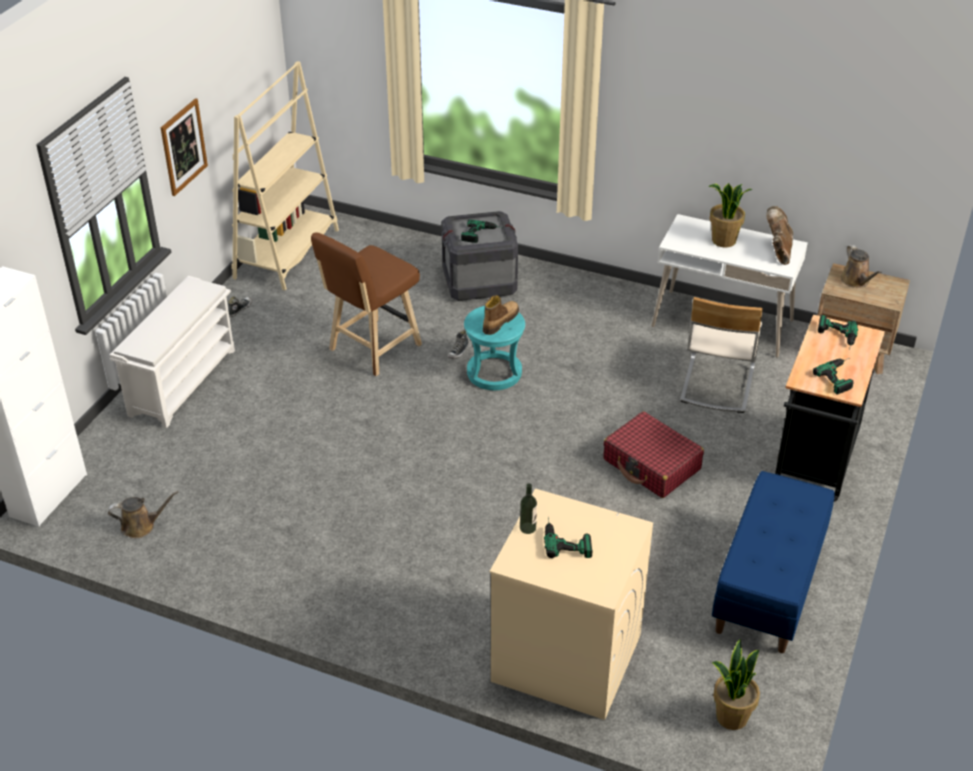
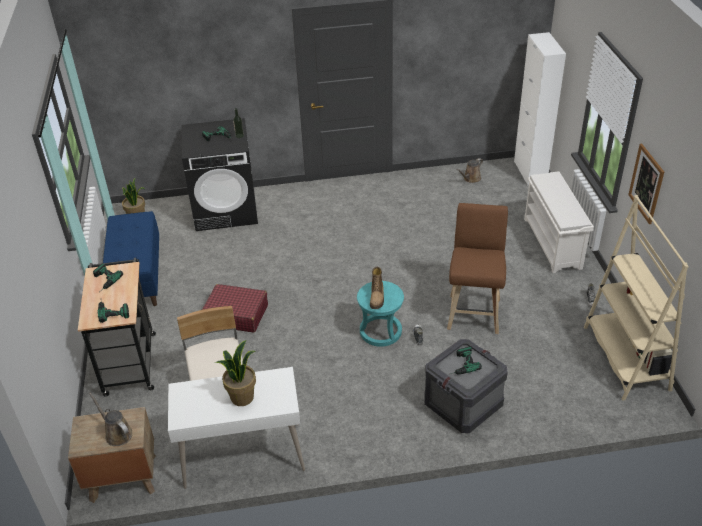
camera: 150 degrees right, 0 degrees up
(565, 658) = (226, 210): beige washing machine -> black washing machine
(778, 251) = (190, 406): brown boot -> none

